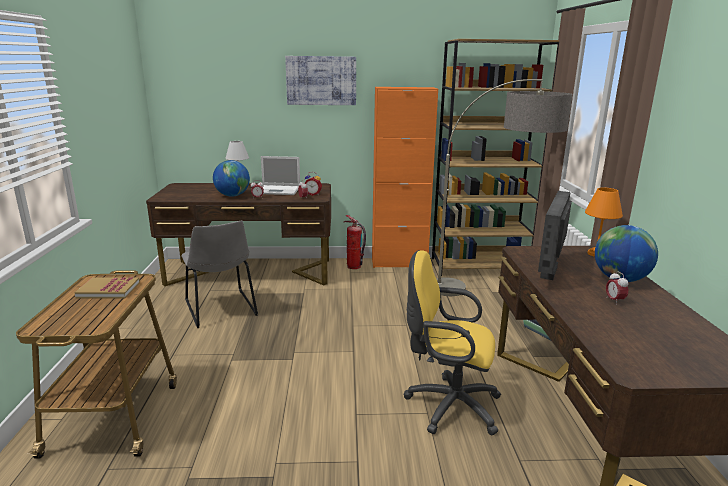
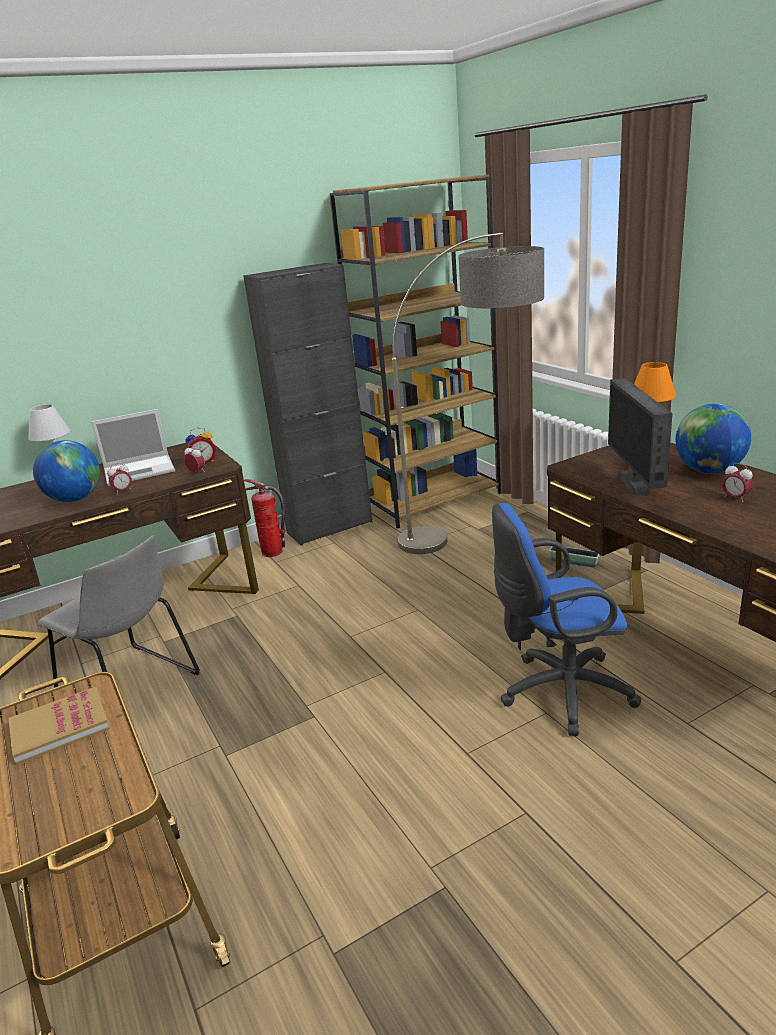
camera: 25 degrees left, 5 degrees up
(321, 80) = (158, 279): picture -> none
(399, 263) = (329, 527): orange cabinet -> black cabinet
(448, 405) = (559, 693): yellow office chair -> blue office chair

